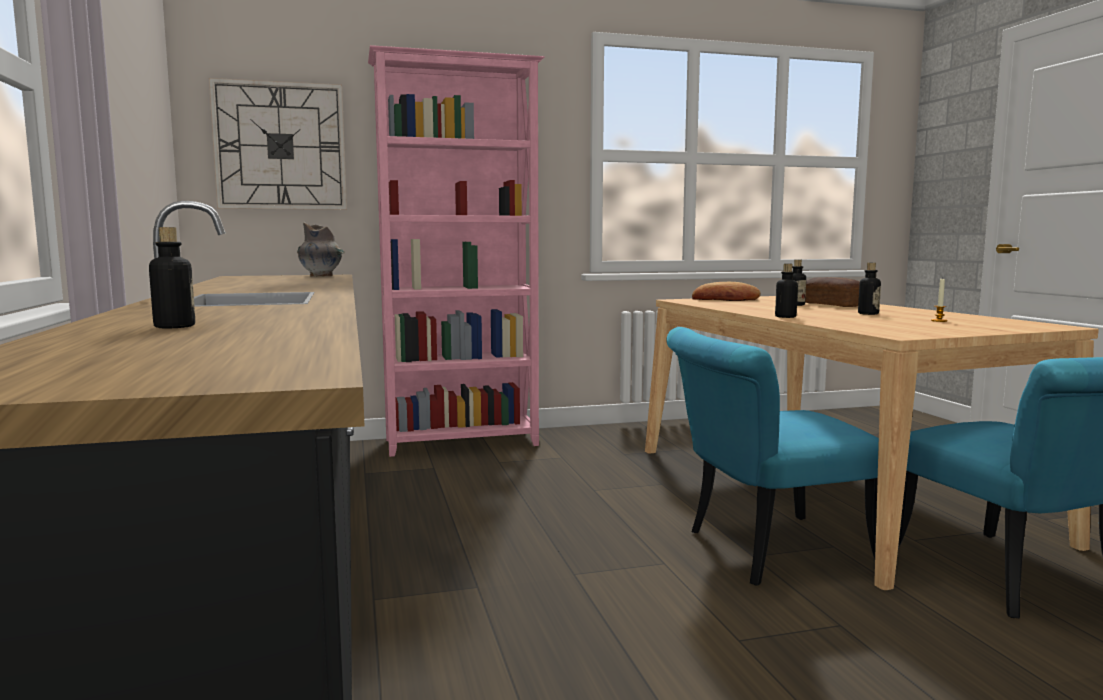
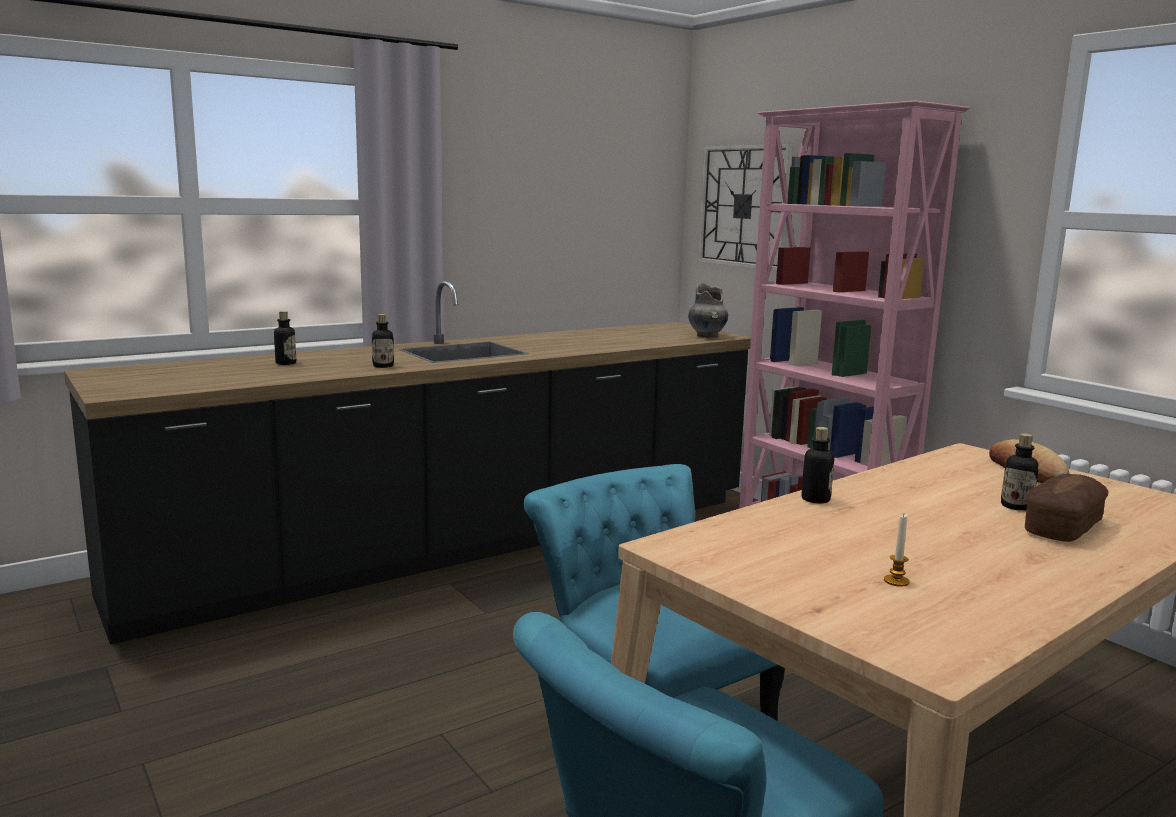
camera: 70 degrees right, 5 degrees up
(868, 314) = (942, 543): bottle -> bottle (383, 366)

